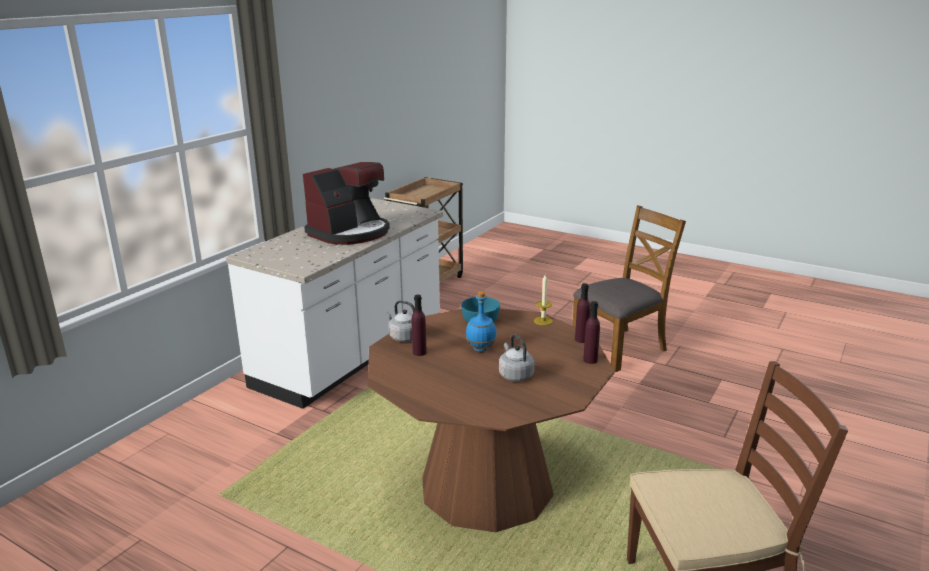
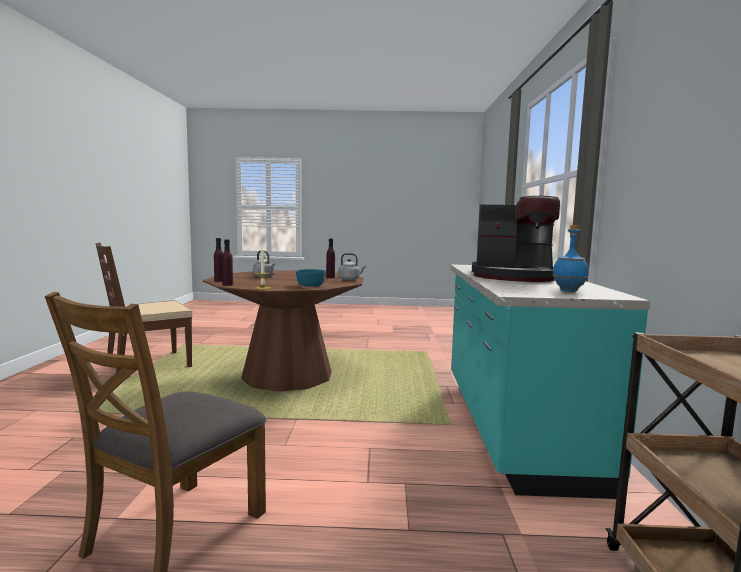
camera: 150 degrees right, 15 degrees down
(350, 233) = (513, 277): coffee machine -> coffee machine turned 90 degrees counterclockwise
(352, 354) = (512, 426): white counter -> turquoise counter
(481, 348) = (295, 280): blue bottle -> blue bottle (569, 291)

